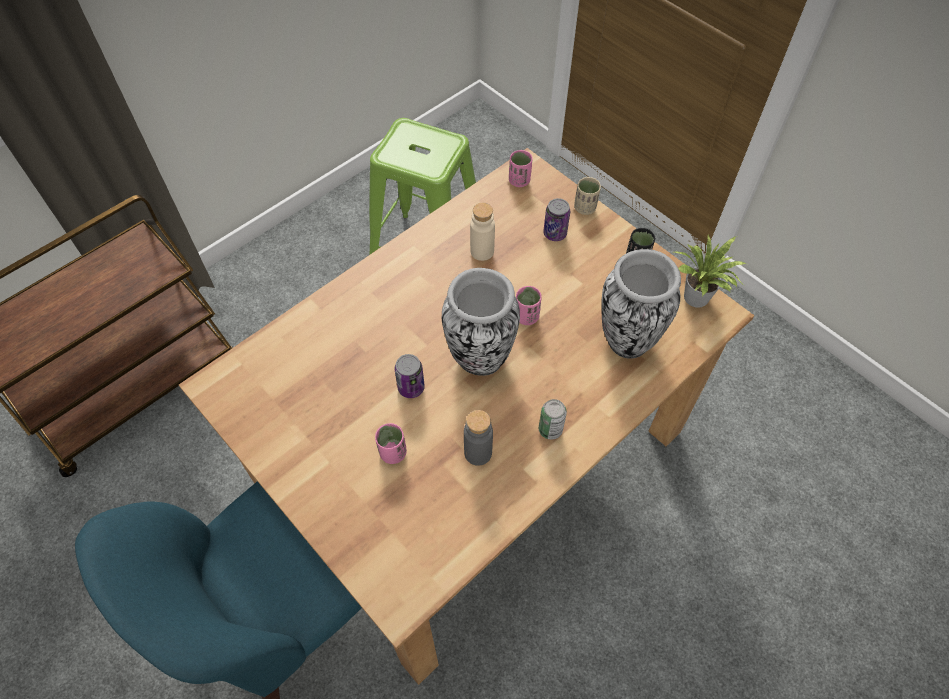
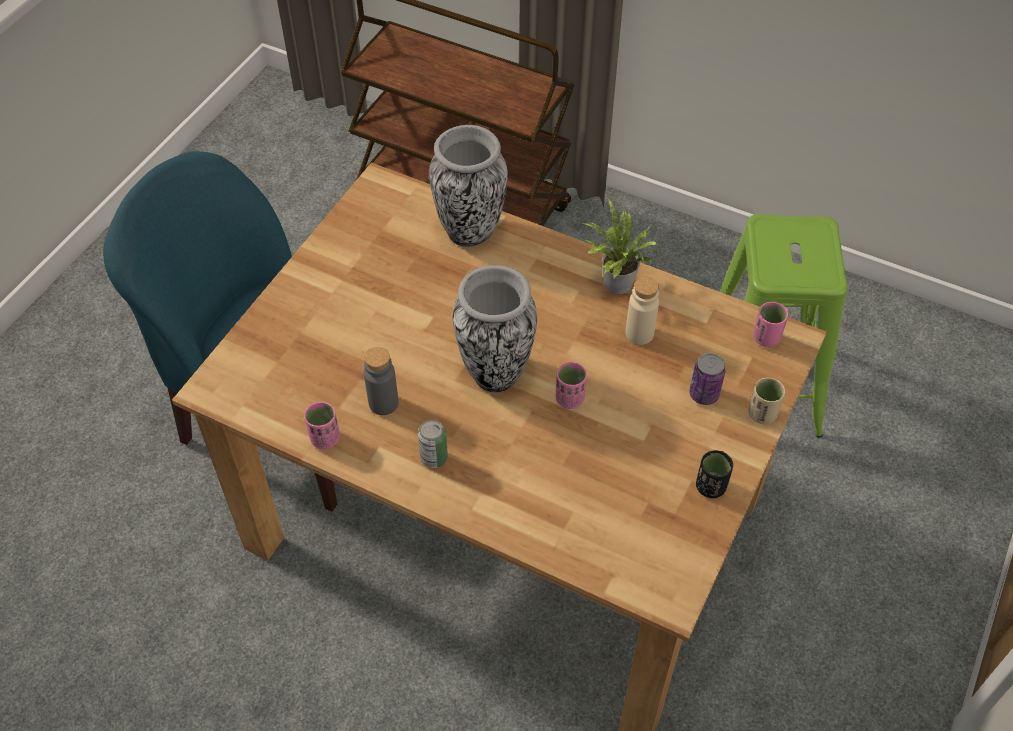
camera: 70 degrees right, 5 degrees down
(393, 453) = (358, 336): pink cup -> pink cup (325, 438)
(411, 387) = (436, 327): can -> none
(626, 341) = (581, 503): vase -> vase (470, 231)
(697, 300) = (679, 566): potted plant -> potted plant (614, 285)

